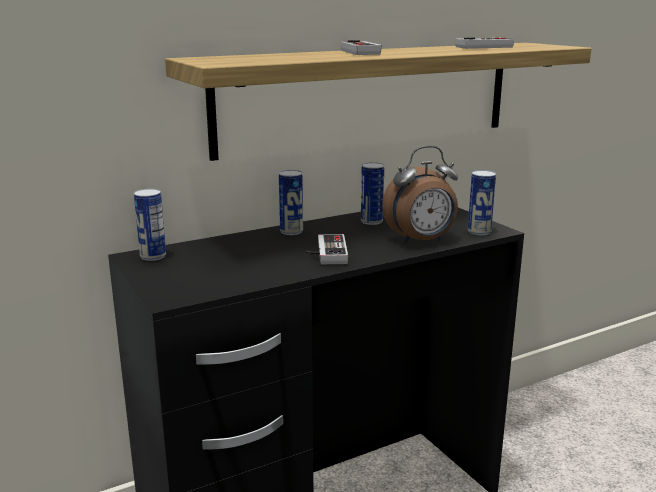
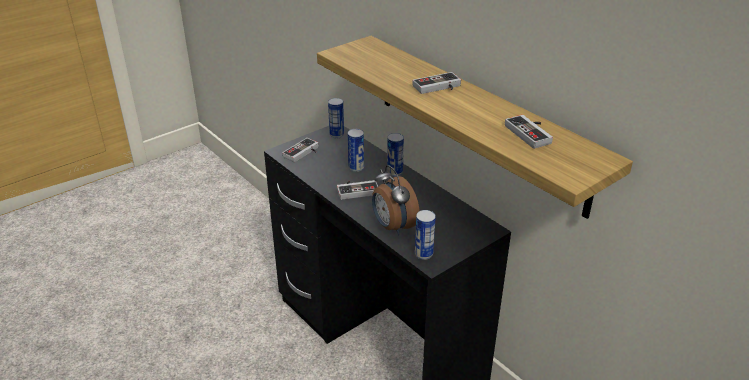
camera: 80 degrees right, 15 degrees up
(192, 281) = (303, 153): none -> game controller
(371, 221) = (429, 202): can -> can (356, 168)

